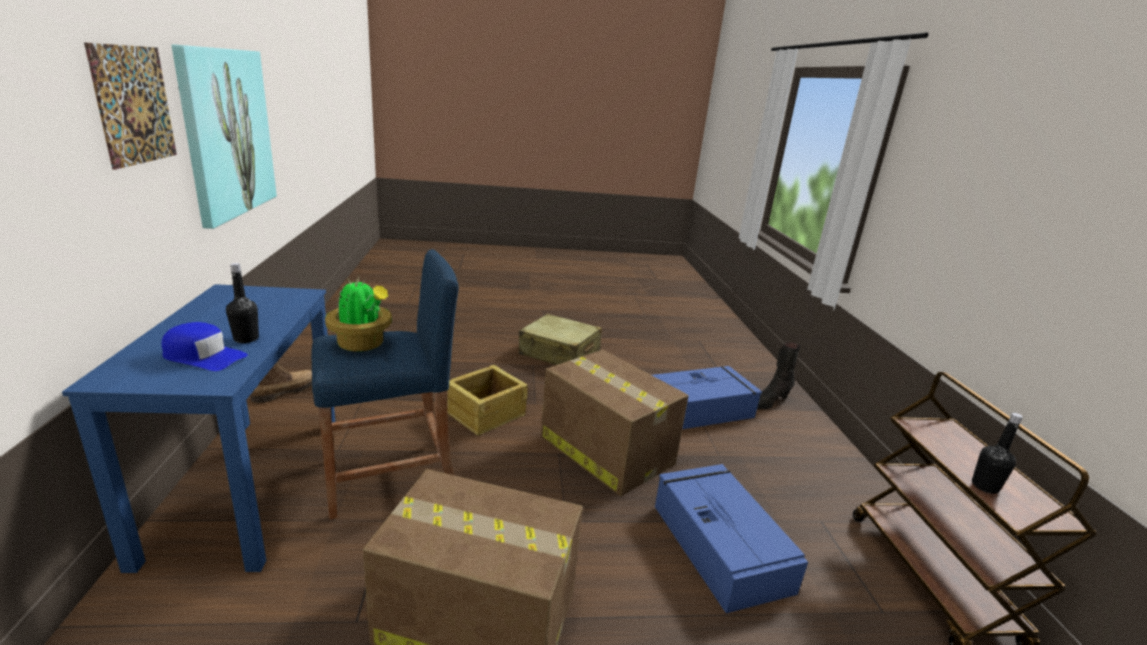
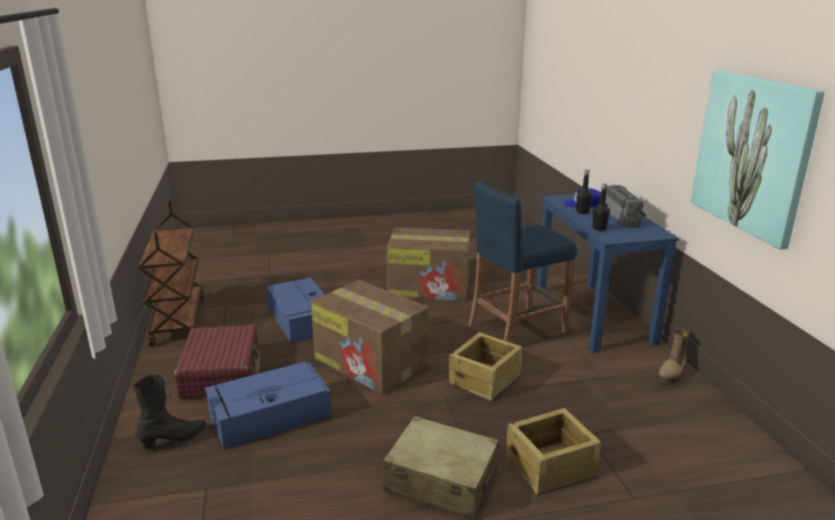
camera: 175 degrees right, 0 degrees up
(134, 105) = (682, 100): picture -> none
(207, 319) = (624, 218): none -> radio
(362, 344) = (536, 235): potted plant -> none
(478, 349) = (551, 466): none -> crate
(777, 461) = (221, 373): none -> red suitcase
(984, 486) = (181, 237): black bottle -> black bottle (599, 228)

